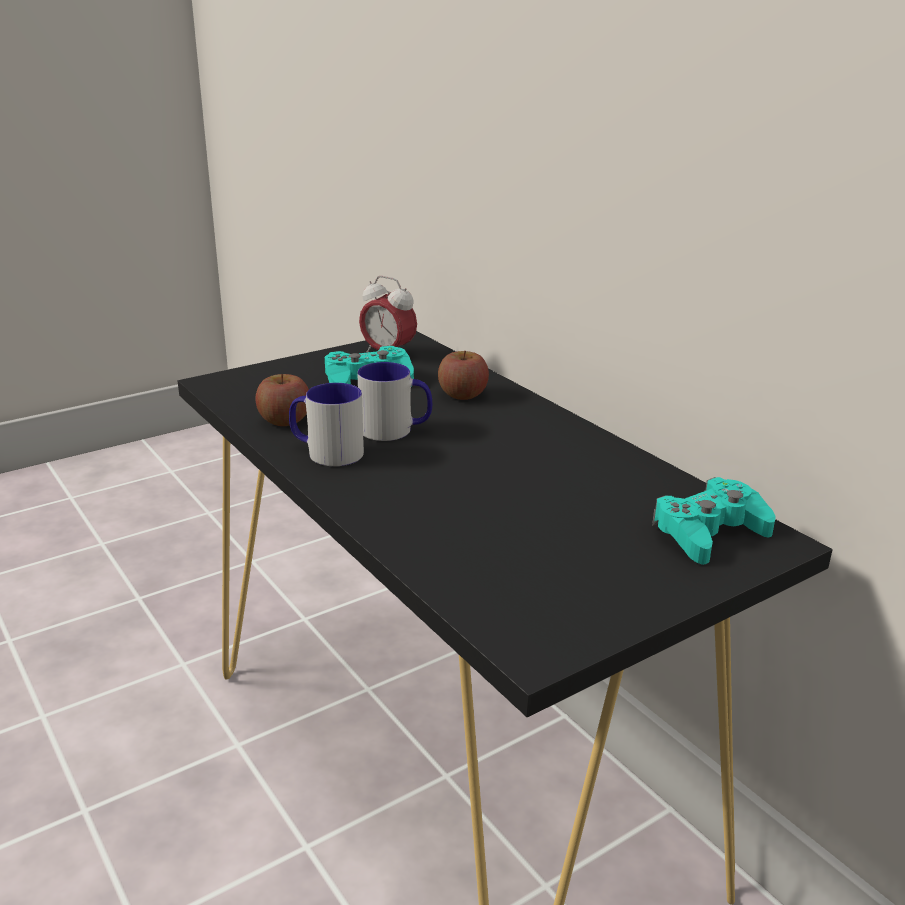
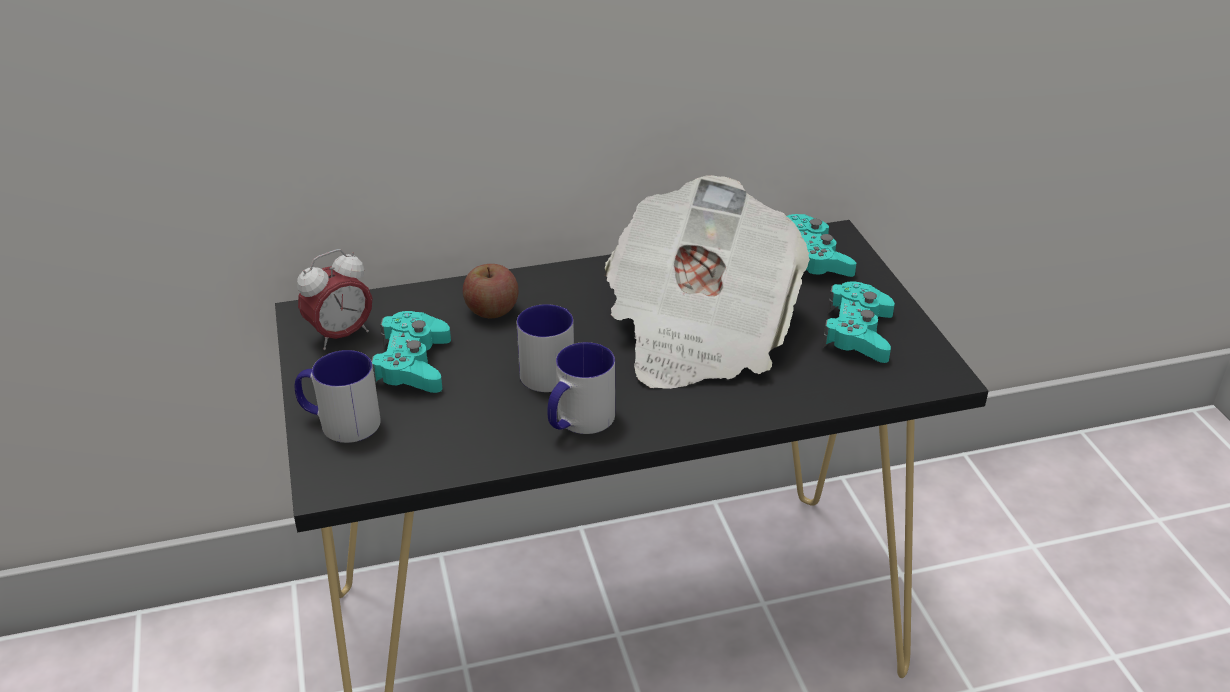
camera: 70 degrees left, 10 degrees up
(283, 372) = (339, 422): none -> mug
(284, 420) = (482, 439): apple -> none
(505, 485) = (698, 330): none -> newspaper
(578, 579) = (857, 333): none -> turquoise game controller

